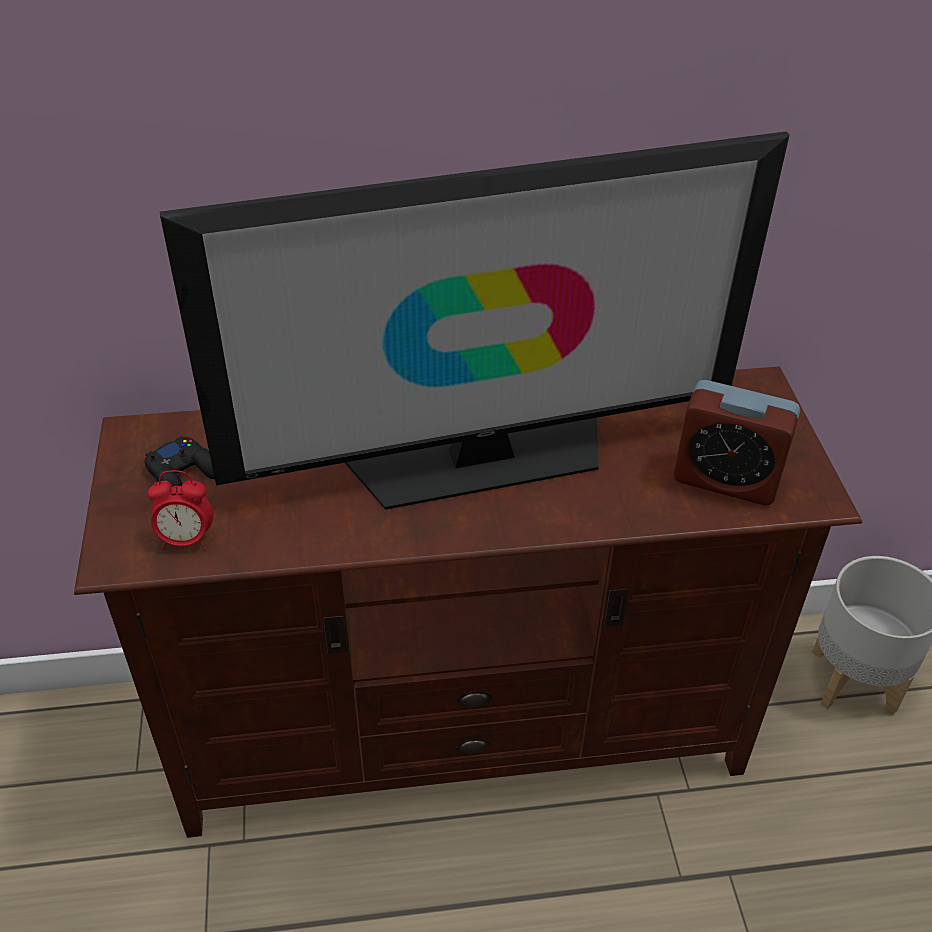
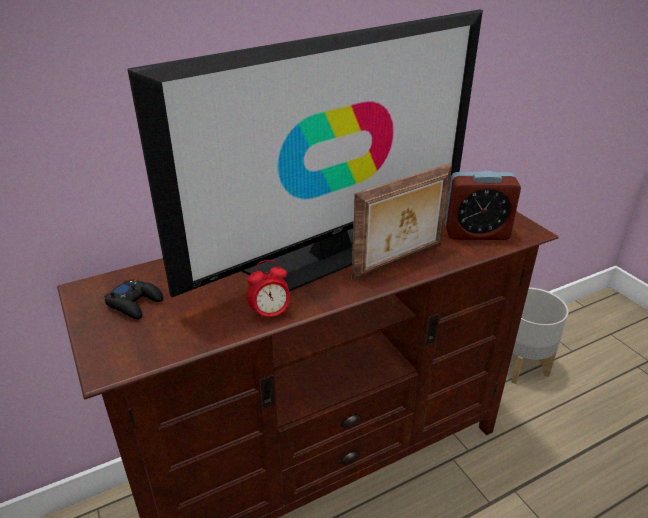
camera: 20 degrees left, 10 degrees down
(186, 540) = (158, 342): alarm clock -> alarm clock (270, 314)
(572, 501) = (399, 262): none -> picture frame

